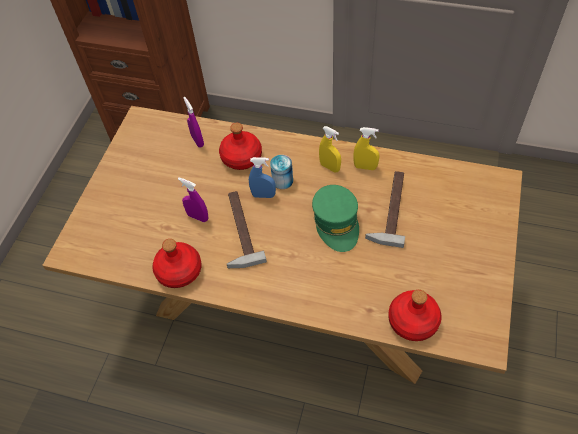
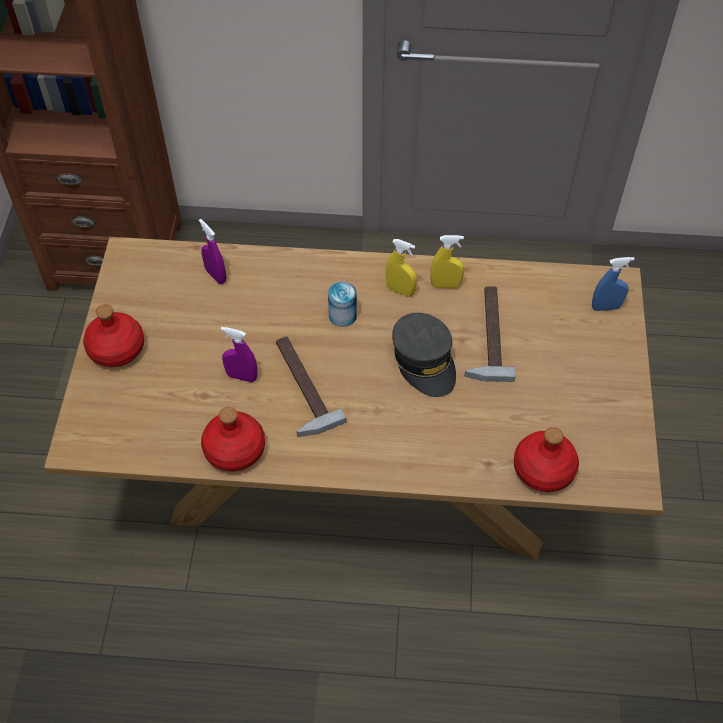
camera: 15 degrees left, 0 degrees up
(241, 157) = (280, 291): red bottle -> red bottle (116, 348)
(263, 195) = (322, 337): blue spray bottle -> blue spray bottle (606, 307)
(336, 223) = (424, 361): green cap -> grey cap

